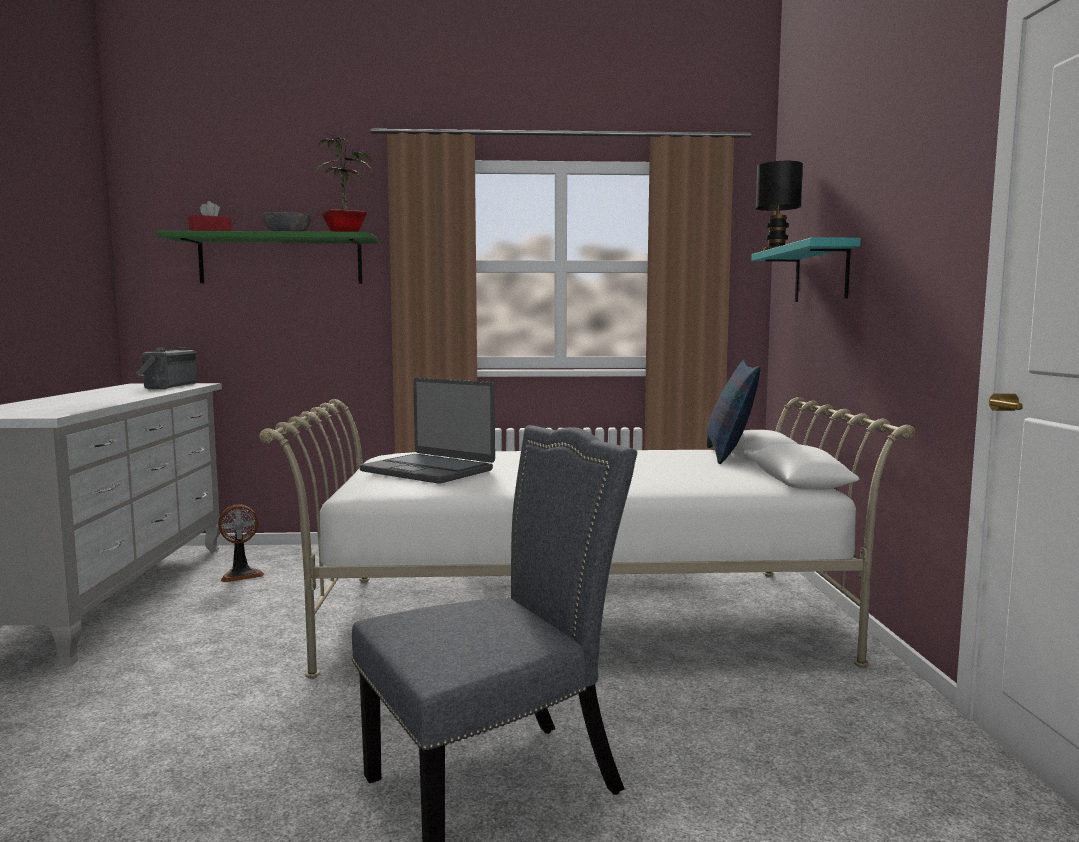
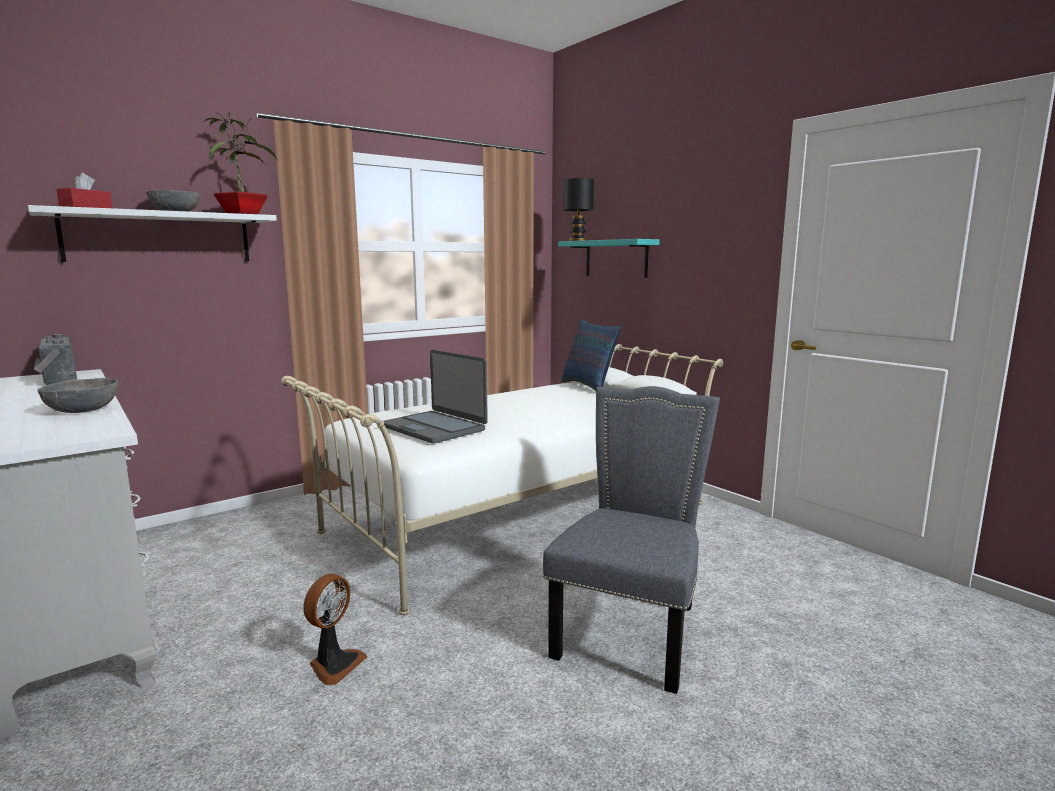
camera: 35 degrees left, 5 degrees up
(97, 403) = (83, 410): none -> grey bowl
(241, 574) = (189, 557): fan -> fan (334, 664)
(280, 260) = (159, 237): green shelf -> white shelf
(428, 470) = (434, 428): laptop -> laptop turned 45 degrees clockwise

